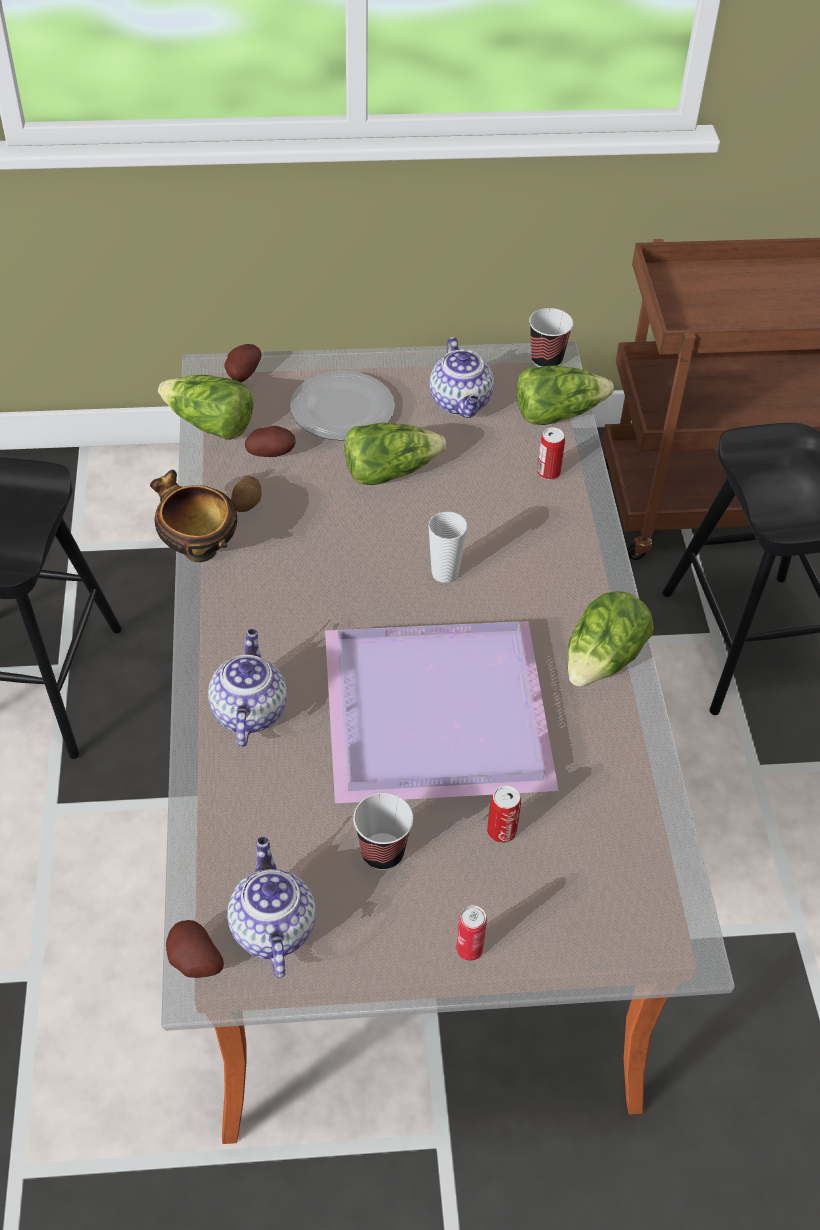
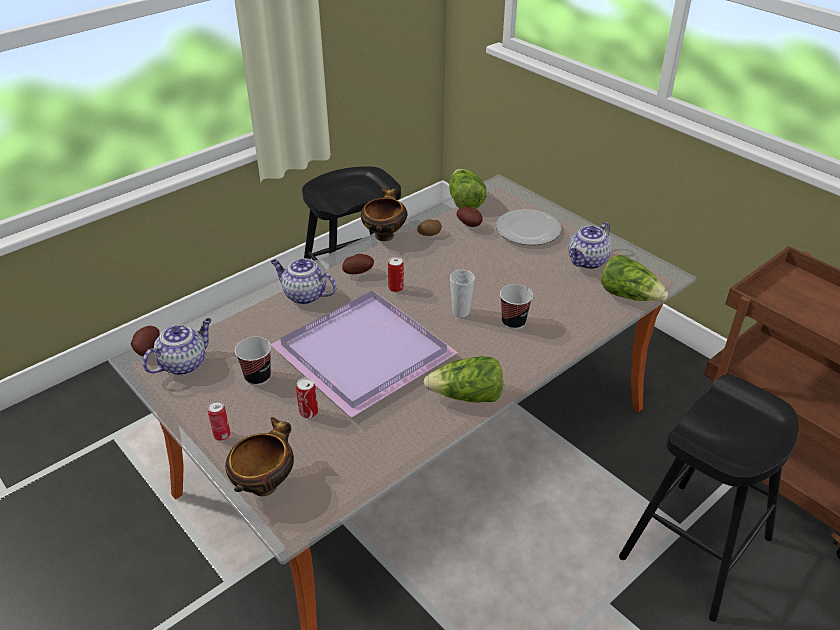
camera: 55 degrees right, 10 degrees down
(241, 375) = (508, 193): potato -> potato (358, 272)
(248, 711) = (304, 295): teapot -> teapot turned 120 degrees counterclockwise
(389, 471) = (507, 263): lettuce -> none
(546, 360) = (664, 273): cup -> cup (513, 322)
(548, 472) = (580, 313): can -> can (396, 288)
(595, 942) = (265, 483): none -> bowl

